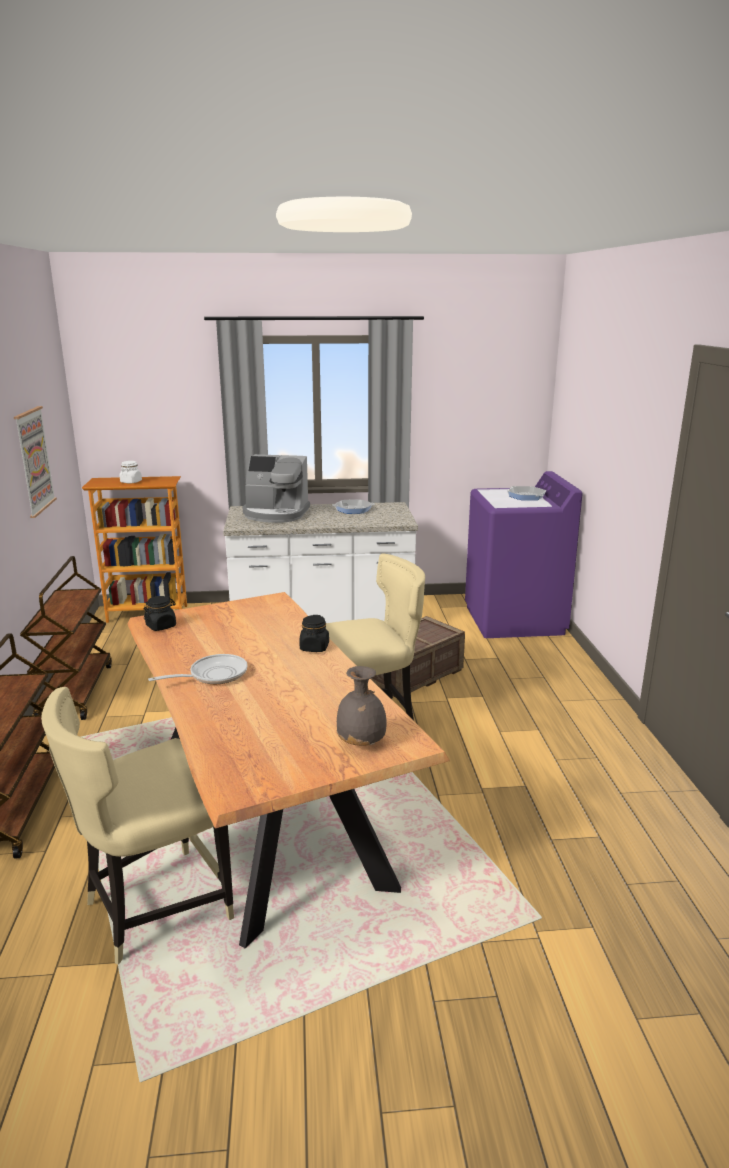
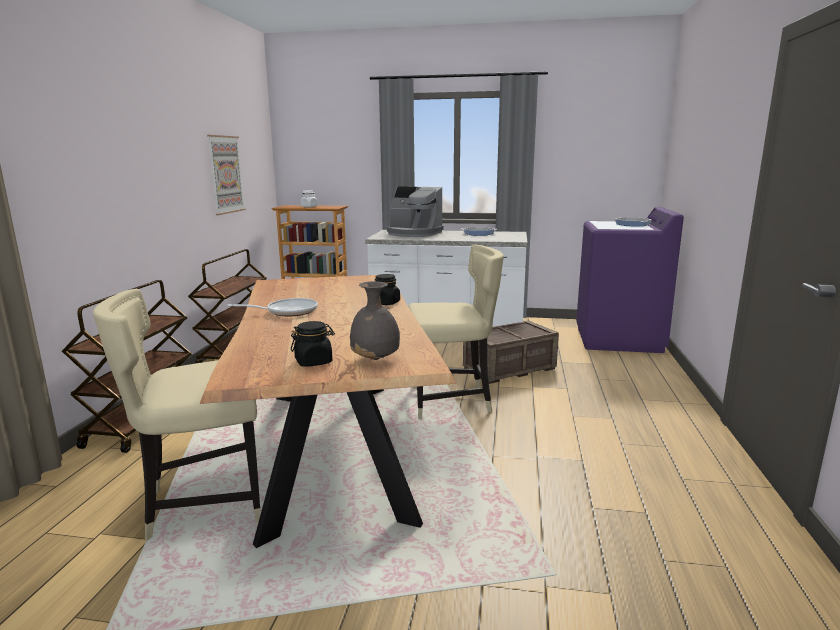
camera: 15 degrees right, 5 degrees down
(161, 626) = (274, 285): black jar -> black jar (314, 362)

